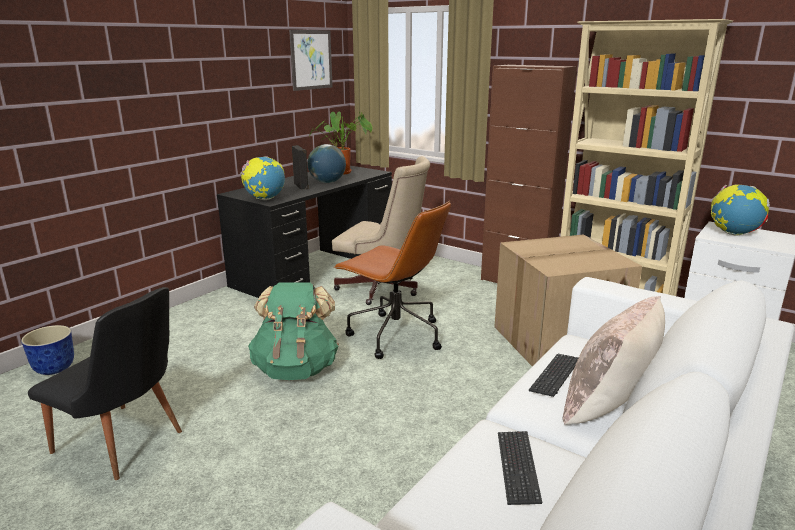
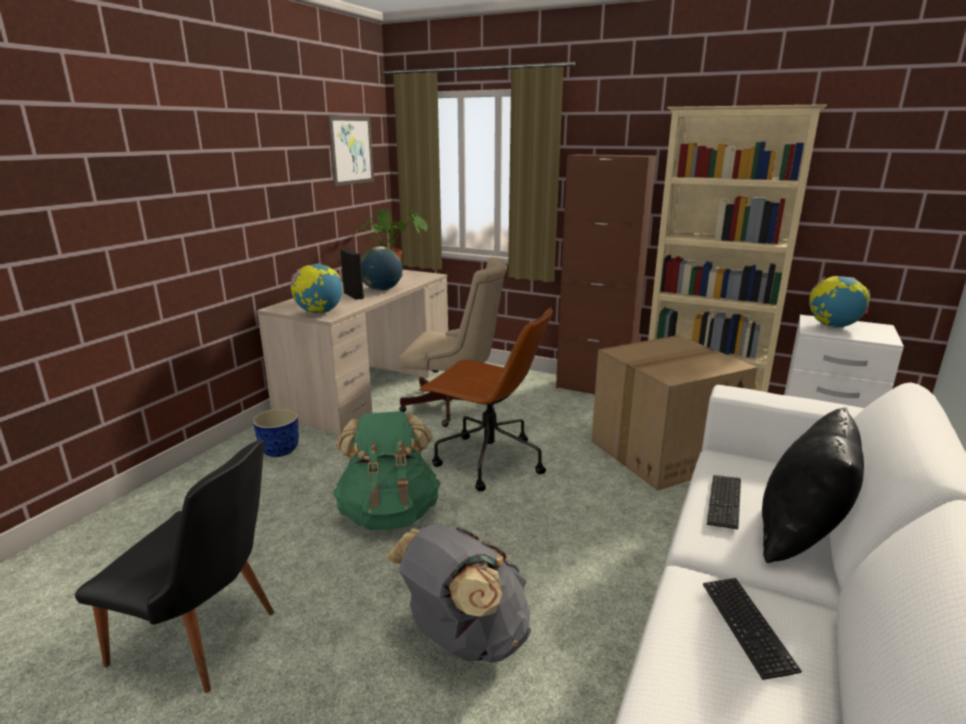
camera: 10 degrees left, 0 degrees up
(54, 369) = (78, 545): planter -> planter (280, 451)
(316, 268) = (370, 387): black desk -> beige desk
(322, 467) = (464, 638): none -> grey backpack
(608, 407) = (799, 535): beige pillow -> black pillow

